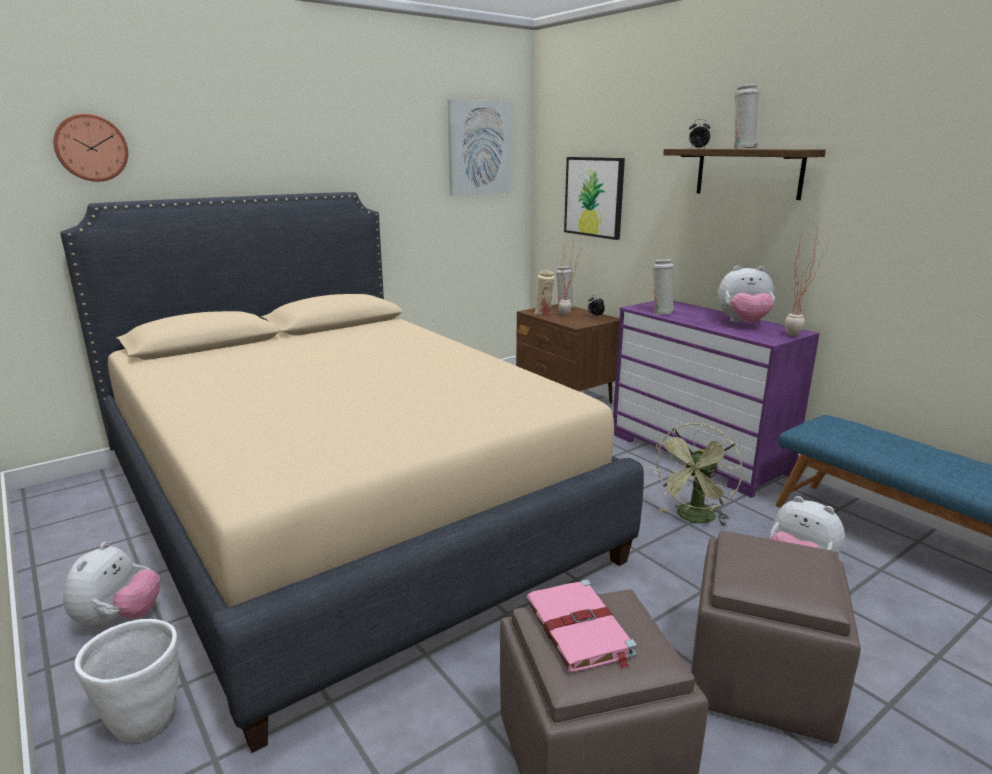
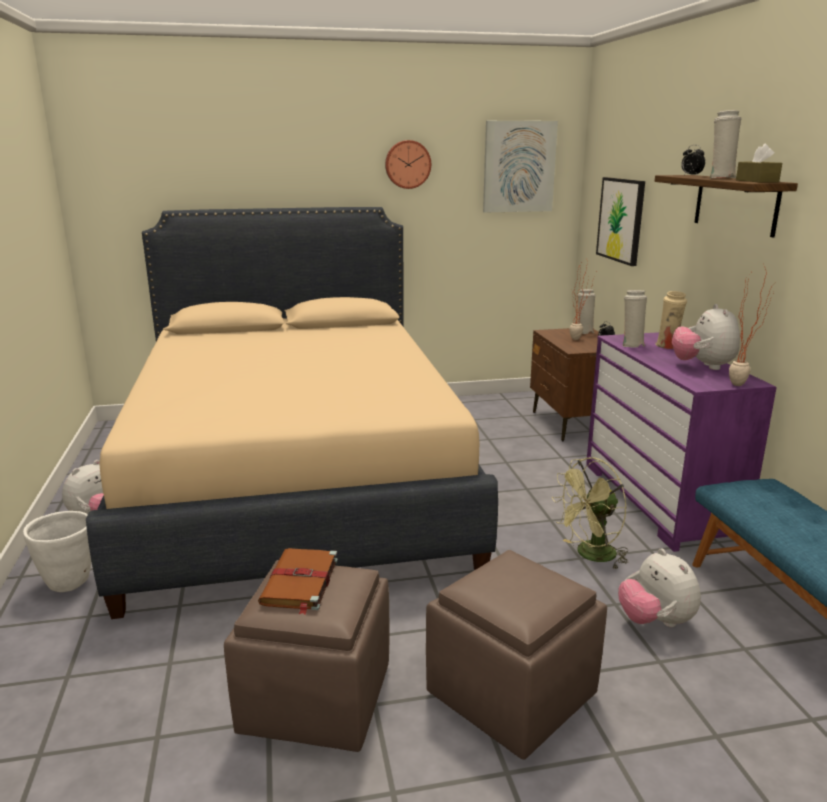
camera: 25 degrees right, 0 degrees up
(91, 148) = (170, 168): wall clock -> wall clock (407, 164)
(544, 314) = (556, 336): beige vase -> beige vase (668, 347)
(579, 629) = (300, 582): pink book -> brown book
(743, 323) = (703, 366): plush toy -> plush toy turned 60 degrees clockwise
(789, 149) = (756, 181): none -> brown tissue box

